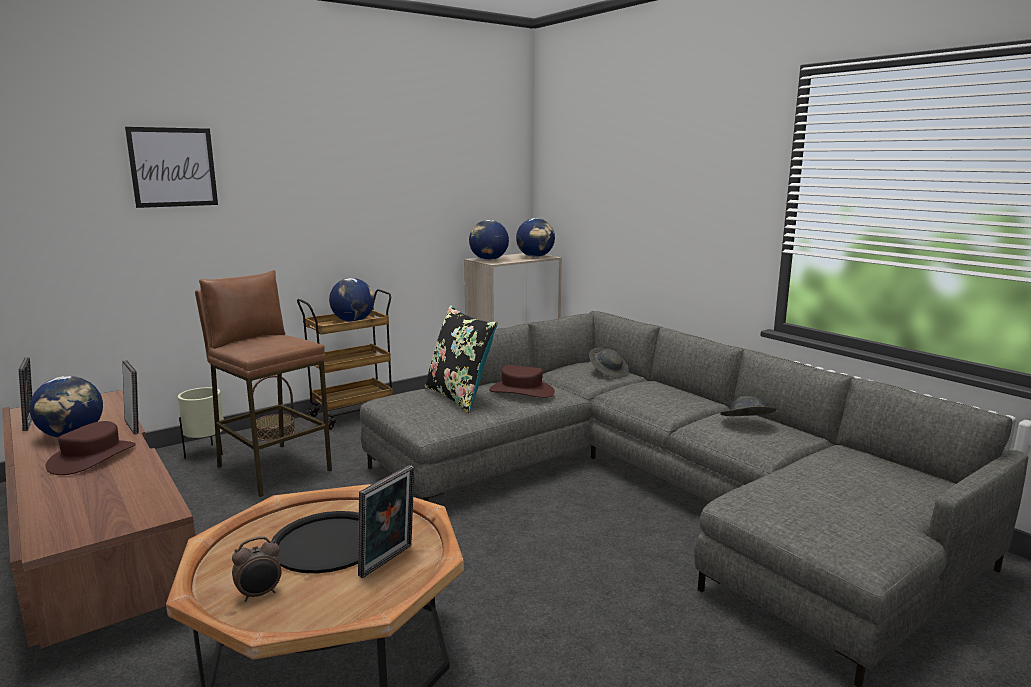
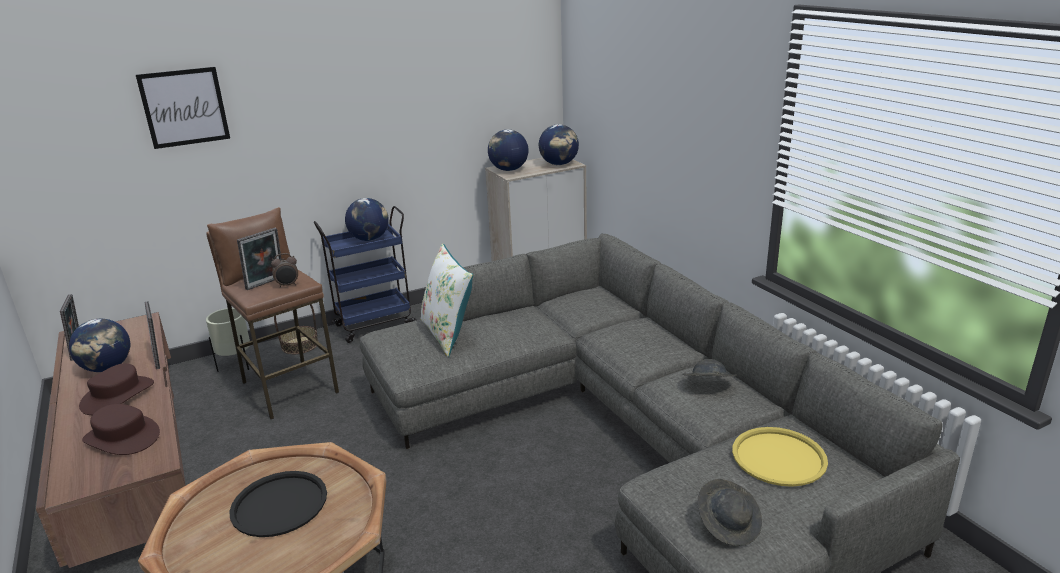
camera: 10 degrees right, 10 degrees up
(260, 594) = (211, 555): alarm clock -> alarm clock (288, 285)
(353, 415) = (375, 325): brown cart -> blue cart
(389, 562) = (321, 529): picture frame -> picture frame (266, 283)
(459, 396) = (448, 334): black pillow -> white pillow
(521, 391) = (508, 329): brown hat -> brown hat (122, 437)
(608, 373) = (605, 306): grey hat -> grey hat (729, 524)
(851, 472) = (778, 457): none -> yellow tray

